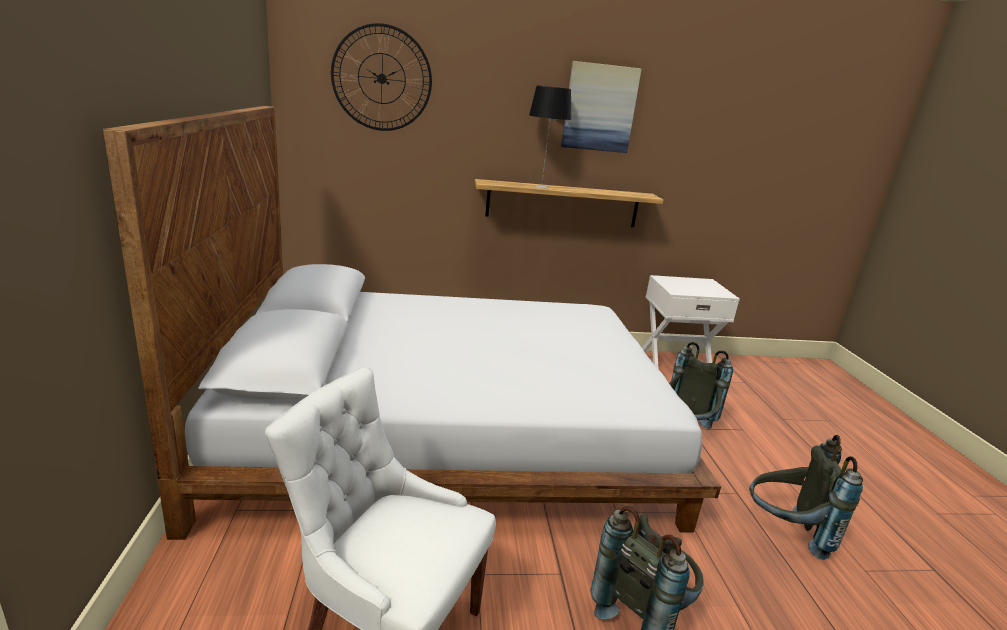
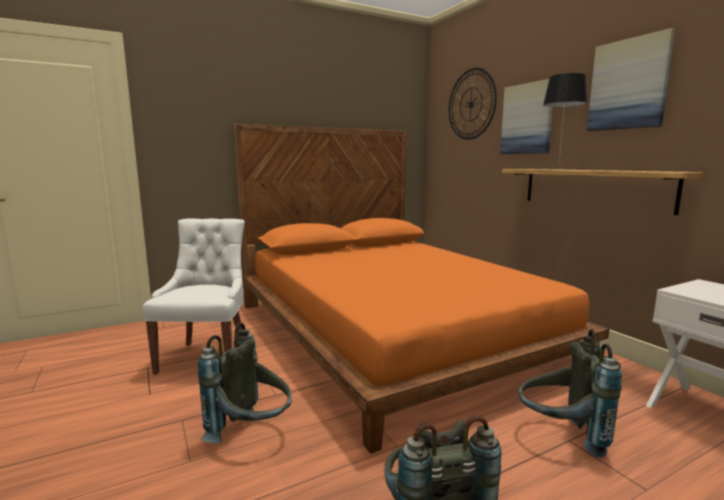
camera: 70 degrees right, 10 degrees down
(449, 428) = (390, 333): white bed -> orange bed
(482, 119) = (527, 119): none -> picture

